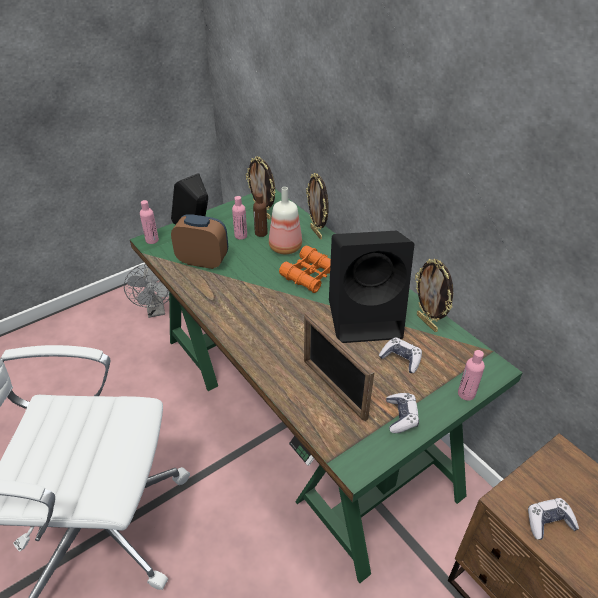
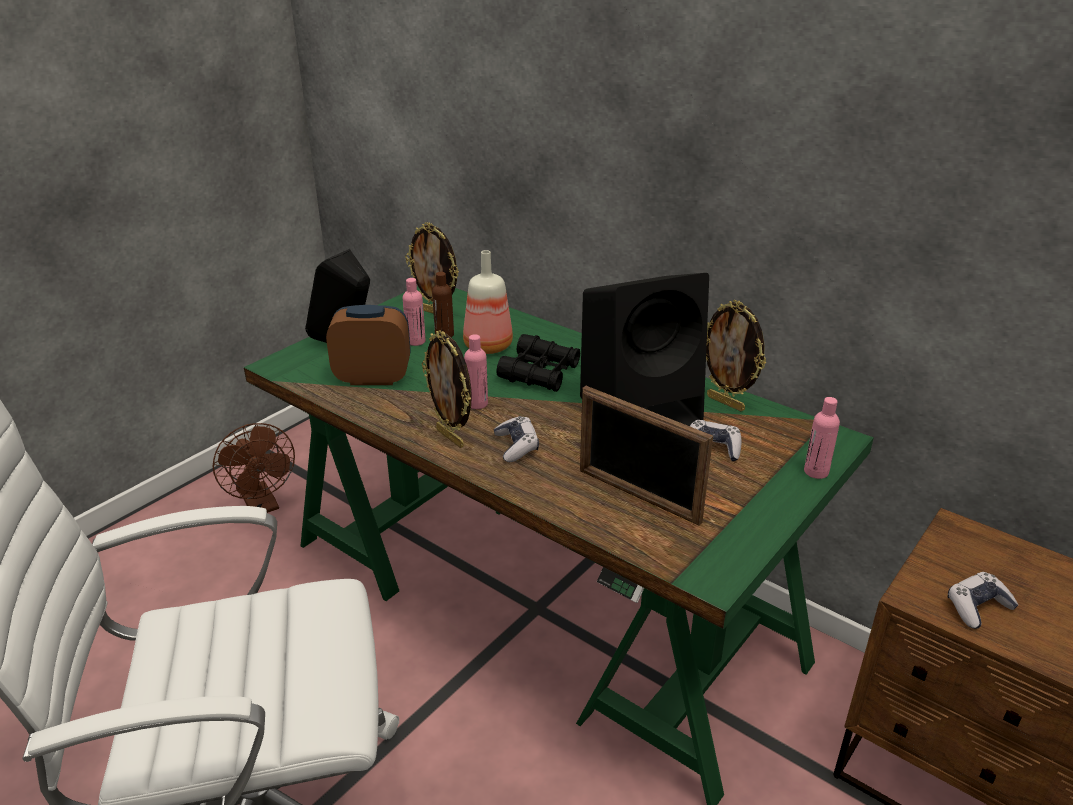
camera: 15 degrees left, 10 degrees down
(152, 240) = (281, 363): pink bottle -> pink bottle (477, 403)
(156, 310) = (262, 506): grey fan -> brown fan
(310, 275) = (539, 373): orange binoculars -> black binoculars
(317, 233) = (525, 324): picture frame -> picture frame (451, 437)
(401, 416) = (745, 511): game controller -> game controller (516, 446)

